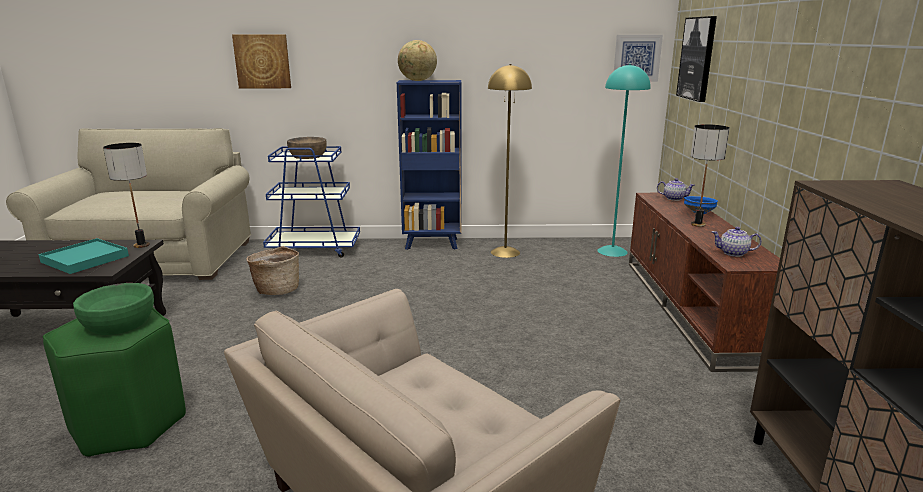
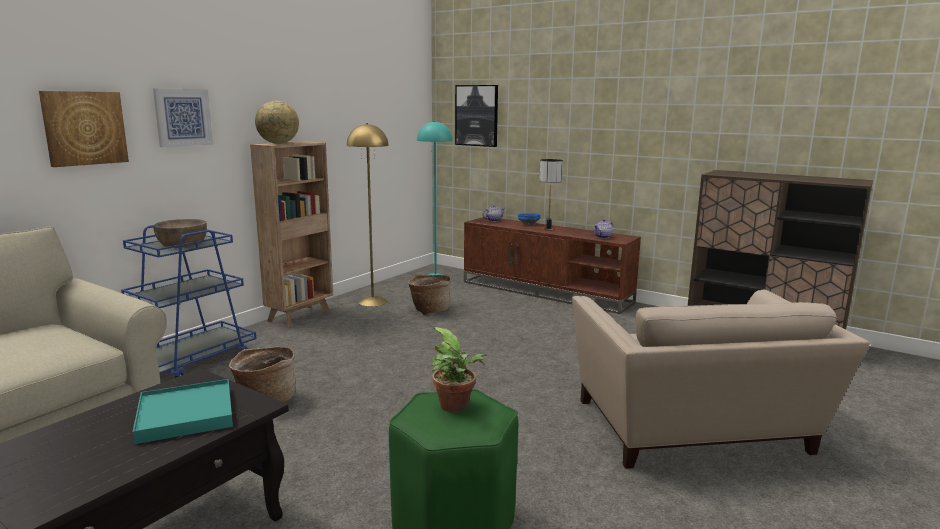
camera: 55 degrees left, 5 degrees down
(119, 323) = (456, 407): green bowl -> potted plant
(142, 245) = (201, 380): table lamp -> none
(433, 244) = (301, 316): blue bookcase -> brown bookcase
(526, 277) = (429, 310): none -> basket
(637, 58) = (414, 116): picture -> picture (183, 117)

